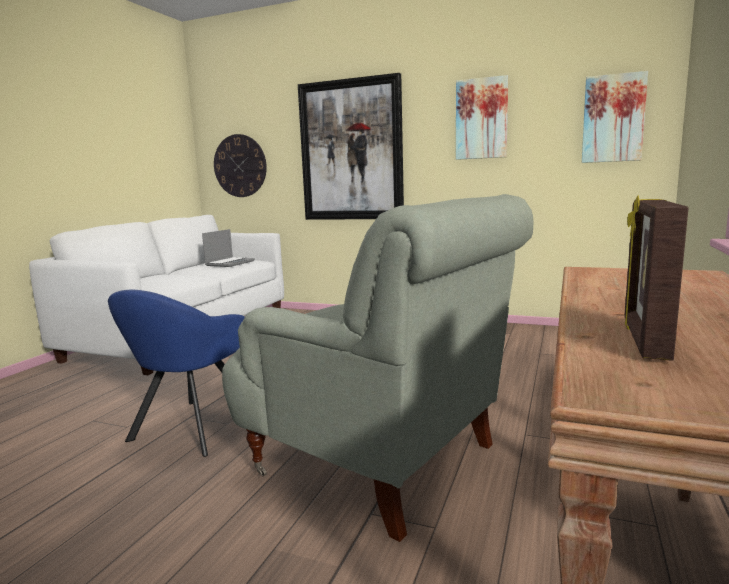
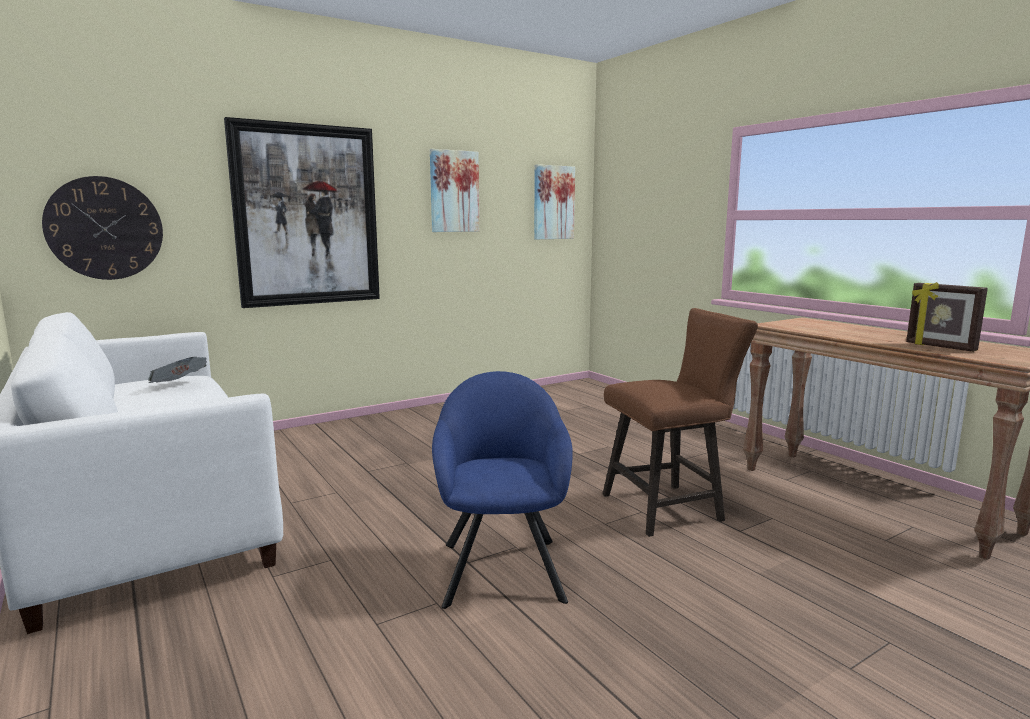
camera: 55 degrees left, 0 degrees up
(192, 429) = (502, 566): blue armchair -> blue armchair turned 150 degrees counterclockwise
(230, 263) = (179, 385): laptop -> newspaper
(380, 460) = (670, 507): grey armchair -> brown stool

